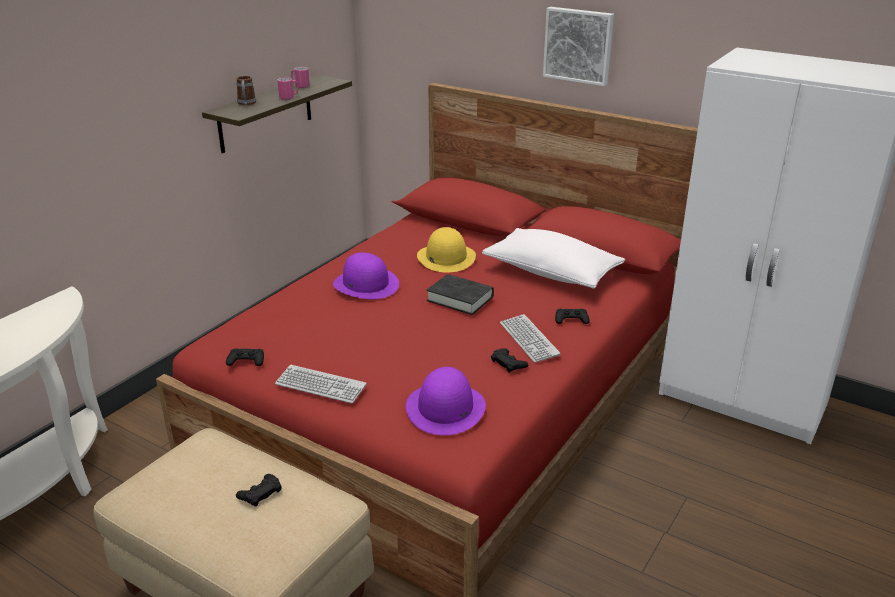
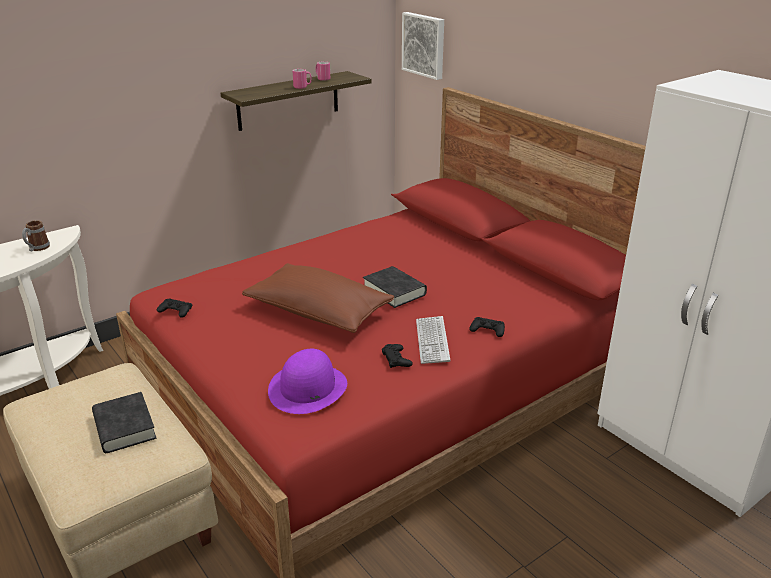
camera: 20 degrees right, 0 degrees up
(246, 104) = (262, 89): mug -> mug (37, 248)
(260, 493) = (124, 427): black game controller -> black book
(320, 385) = (218, 344): keyboard -> none
(366, 284) = (321, 263): purple hat -> none
(399, 334) = (318, 313): none -> brown pillow
(446, 257) = (410, 252): yellow hat -> none
(551, 273) = (500, 282): white pillow -> none
(578, 45) = (572, 58): picture -> picture (424, 45)

